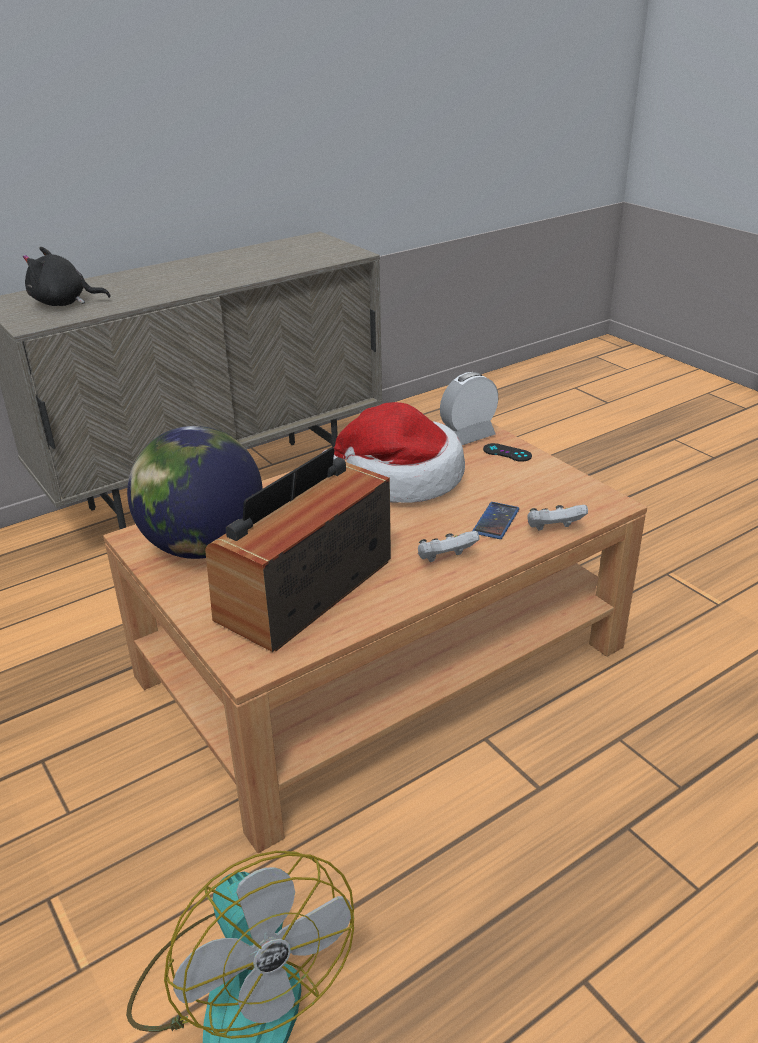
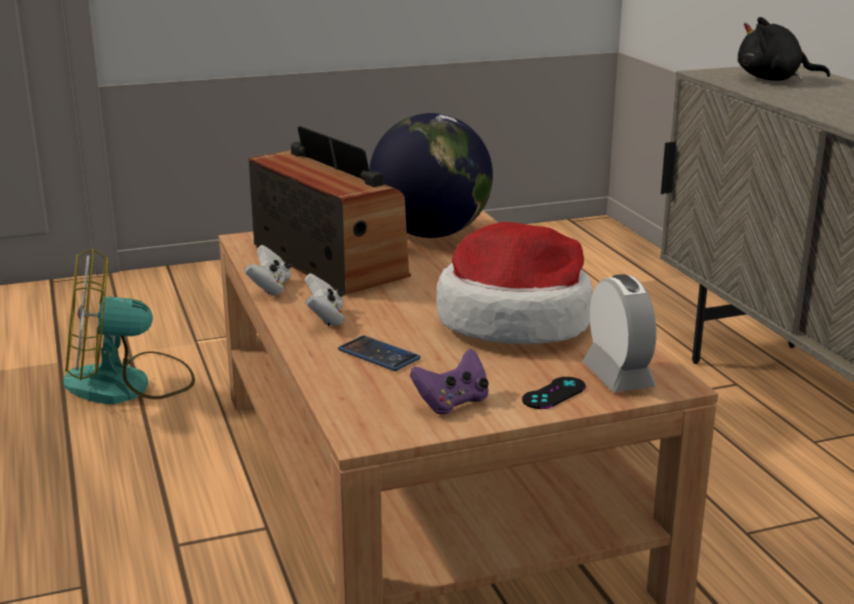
camera: 105 degrees right, 10 degrees down
(64, 303) = (773, 79): black plush toy -> black plush toy turned 90 degrees counterclockwise
(546, 482) = (452, 403): none -> purple game controller
(553, 529) = (334, 382): white game controller -> white game controller (270, 288)

